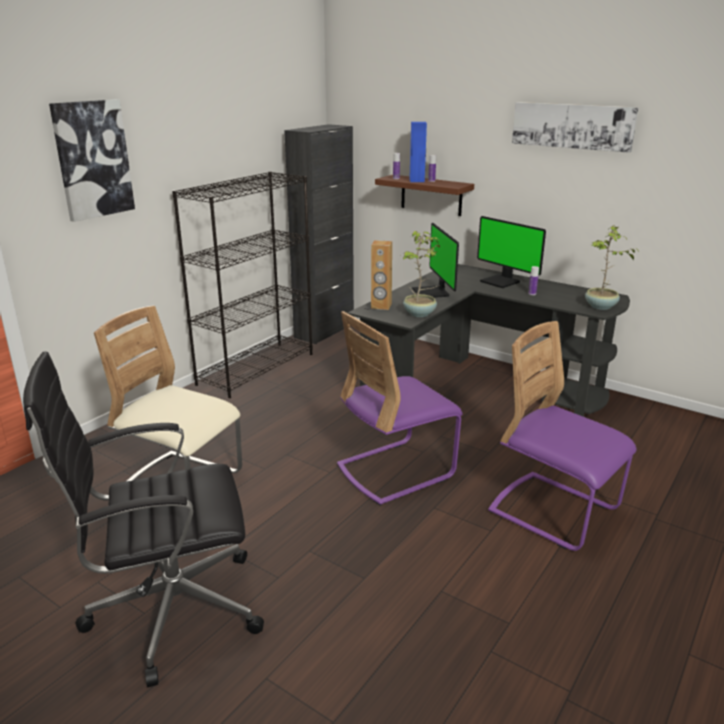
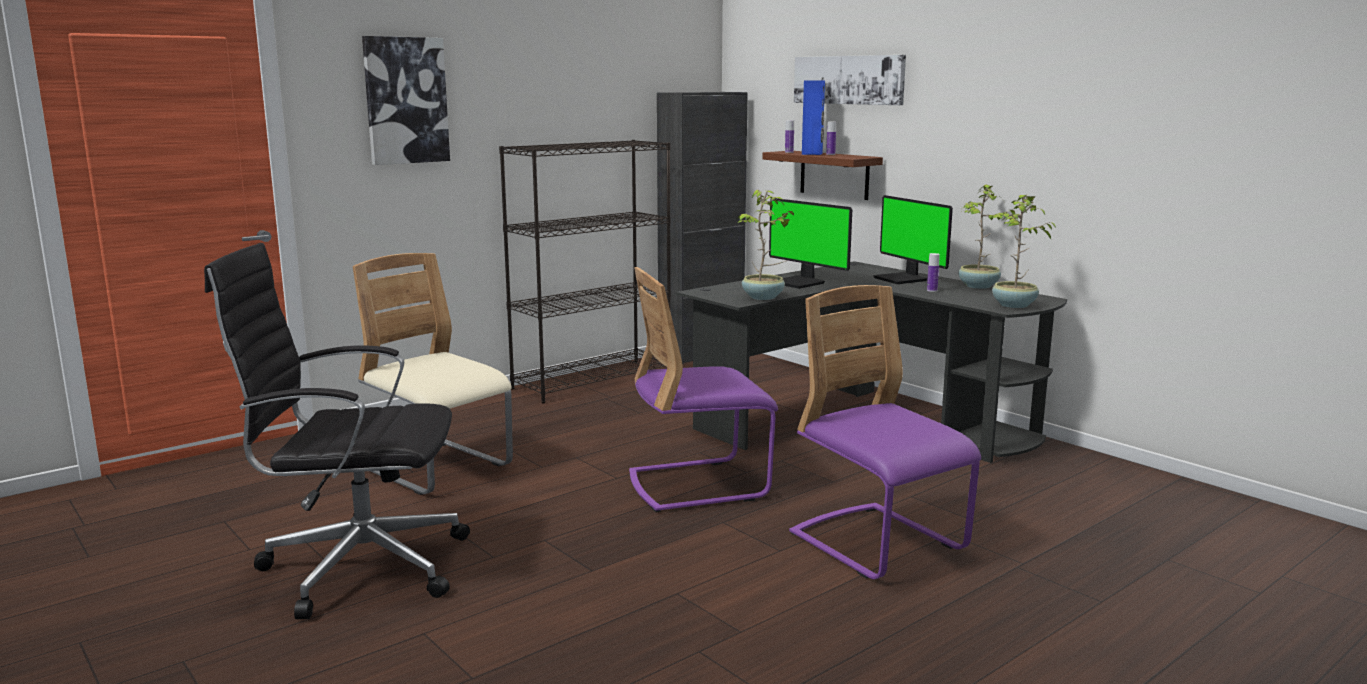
camera: 15 degrees right, 10 degrees down
(381, 306) = (721, 289): brown speaker -> none
(432, 293) = (799, 283): monitor -> monitor turned 45 degrees counterclockwise
(559, 286) = (978, 286): none -> potted plant
(572, 126) = (994, 76): picture -> picture (848, 80)

